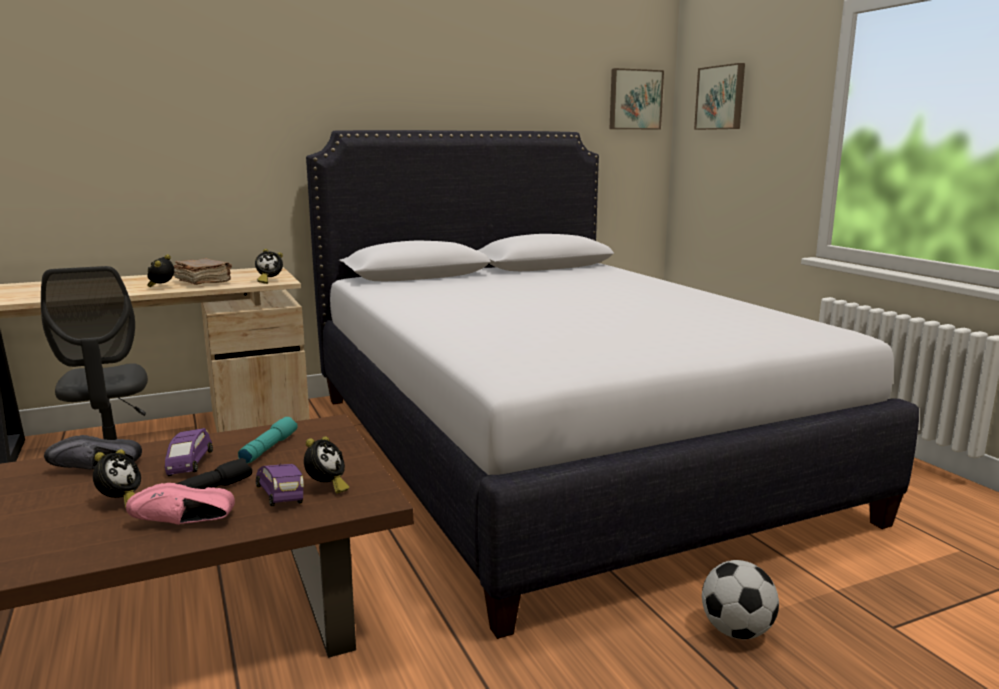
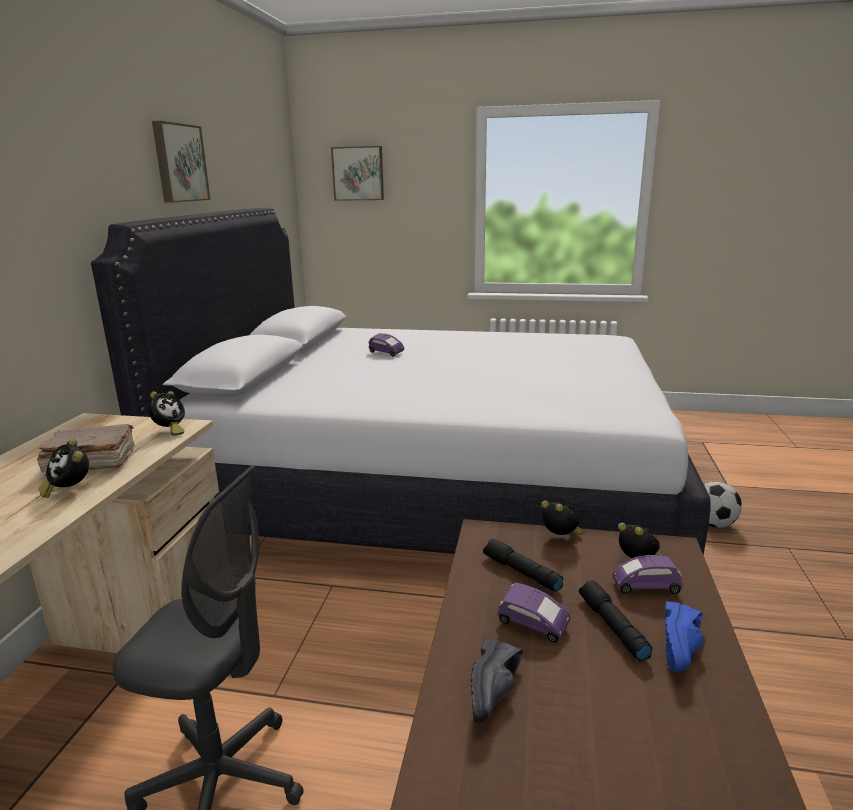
camera: 55 degrees left, 5 degrees up
(121, 503) = (609, 684): alarm clock -> alarm clock (561, 538)
(184, 524) = (684, 649): pink shoe -> blue shoe
(268, 448) = (520, 572): turquoise flashlight -> black flashlight
(557, 286) = (386, 353): none -> purple toy car
(634, 99) = (280, 174): picture -> picture (179, 163)

